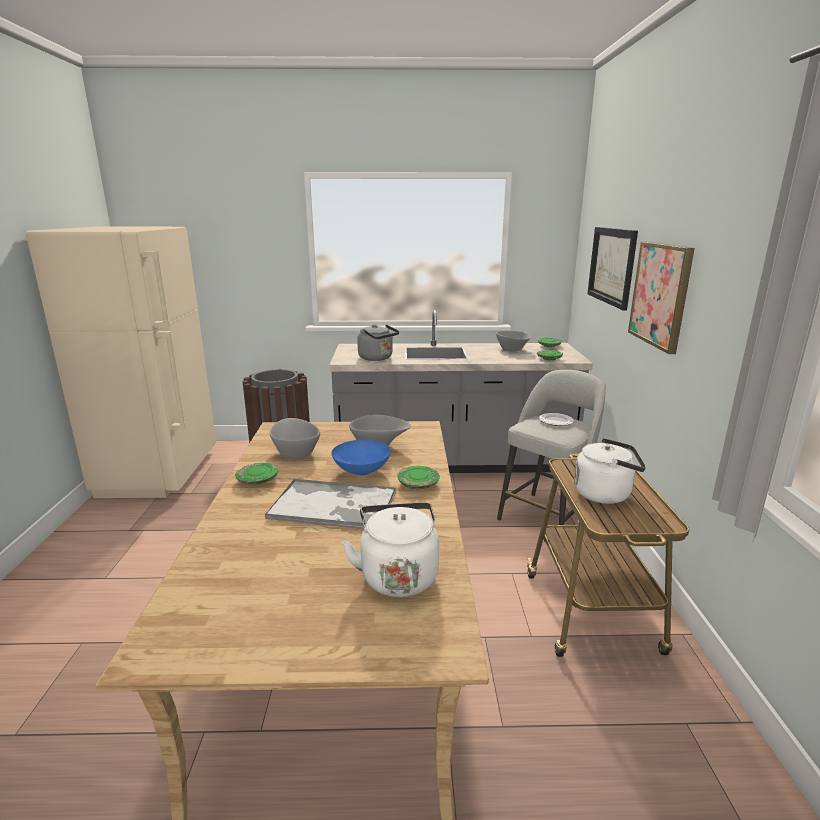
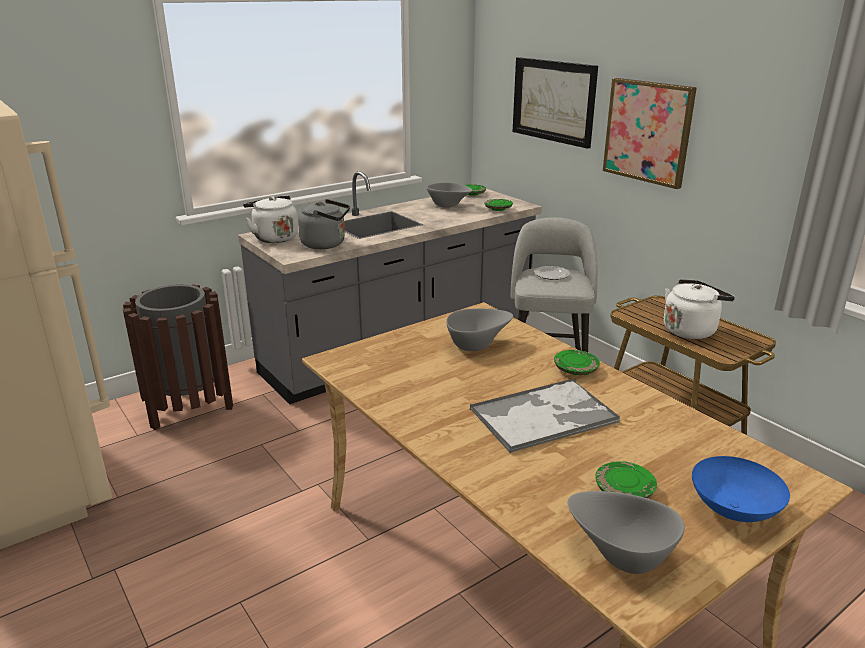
camera: 35 degrees left, 5 degrees up
(257, 480) = (427, 421): green plate -> green plate (624, 491)
(295, 452) = (408, 379): grey bowl -> grey bowl (620, 553)
(360, 471) = (507, 375): blue bowl -> blue bowl (732, 511)
(398, 575) = (693, 450): white kettle -> white kettle (274, 238)

